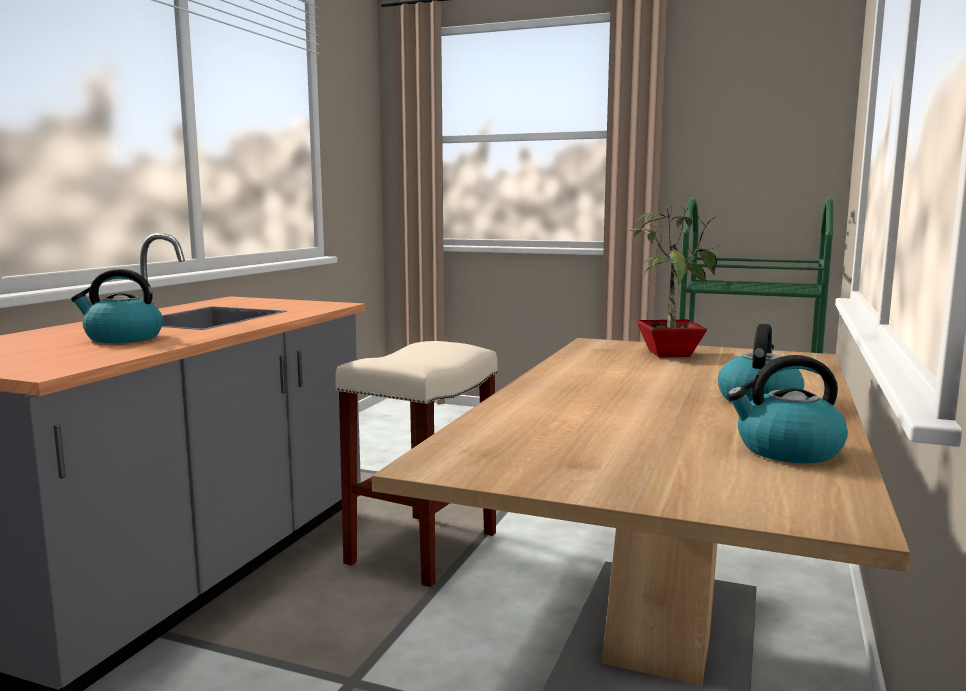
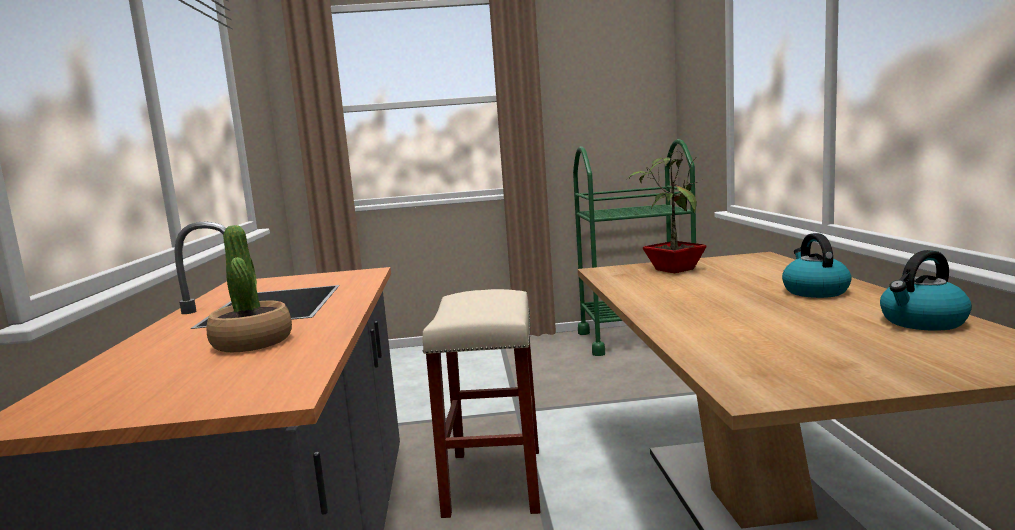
camera: 25 degrees left, 0 degrees up
(122, 338) = (253, 342): kettle -> potted plant

